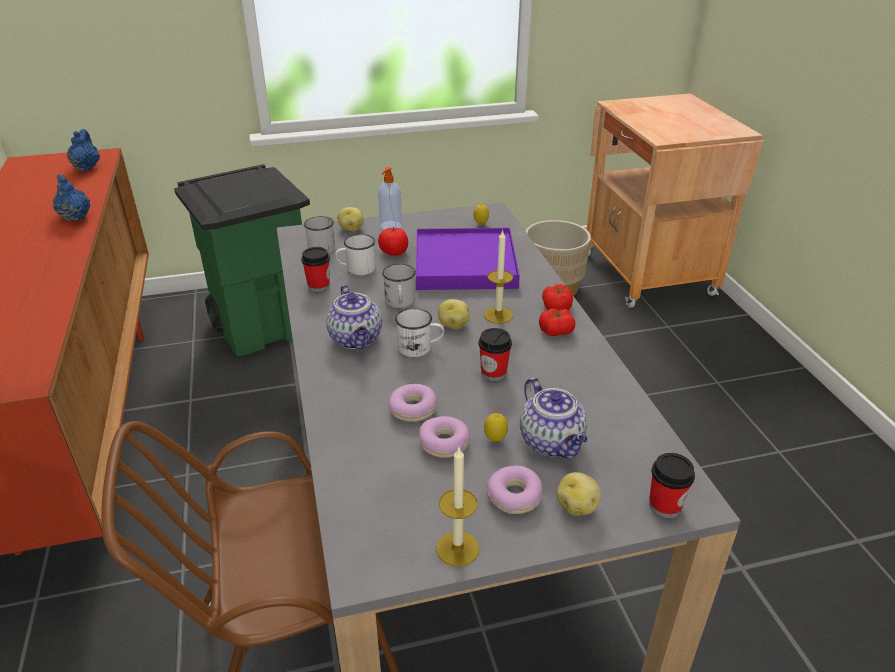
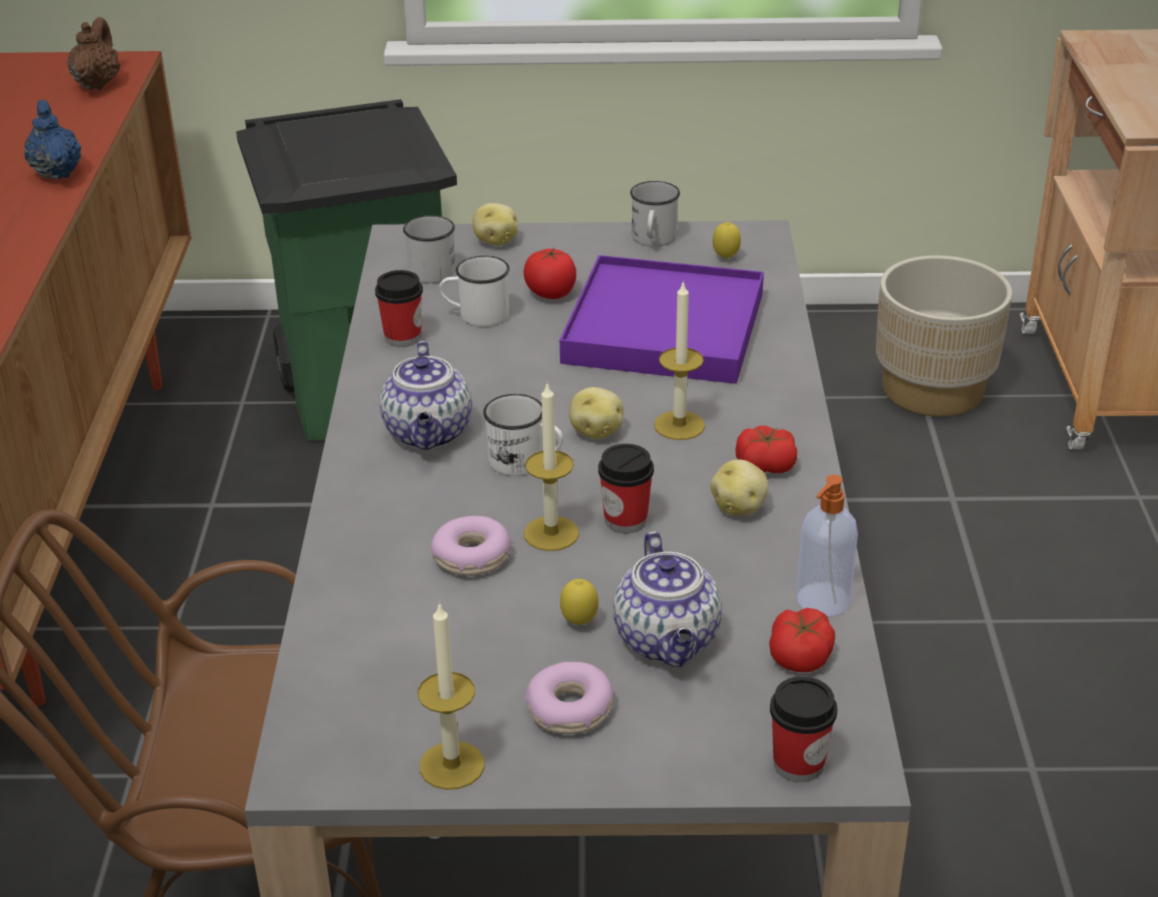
camera: 15 degrees right, 0 degrees up
(87, 167) = (98, 84): blue teapot -> brown teapot
(390, 226) = (564, 244): soap dispenser -> soap dispenser (822, 601)
(400, 303) = (524, 383): white mug -> white mug (653, 240)
(444, 444) = (498, 616): donut -> none
(454, 388) = (551, 533): none -> candle
(557, 306) = (788, 424): tomato -> tomato (801, 655)
(577, 506) = (660, 739): potato -> potato (739, 507)

